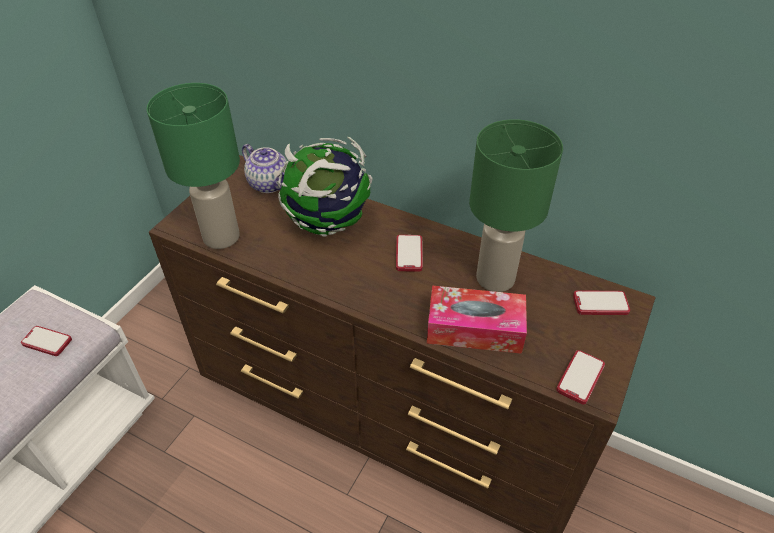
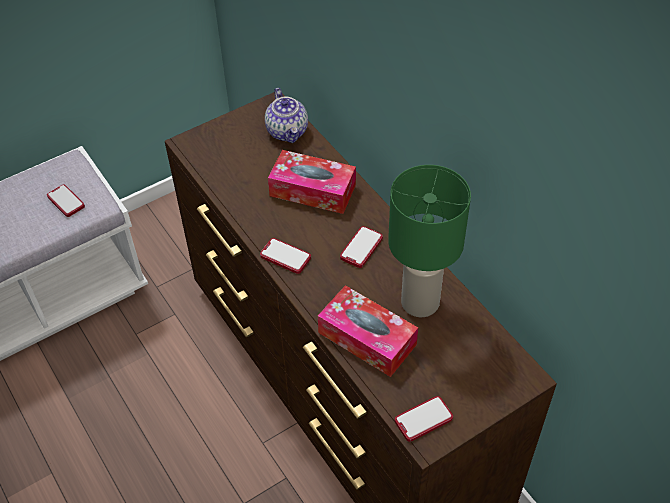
camera: 30 degrees right, 5 degrees up
(220, 237) = (216, 168): green table lamp -> none
(328, 223) = (312, 190): globe -> tissue box
(600, 304) = (497, 367): phone -> phone (285, 257)

